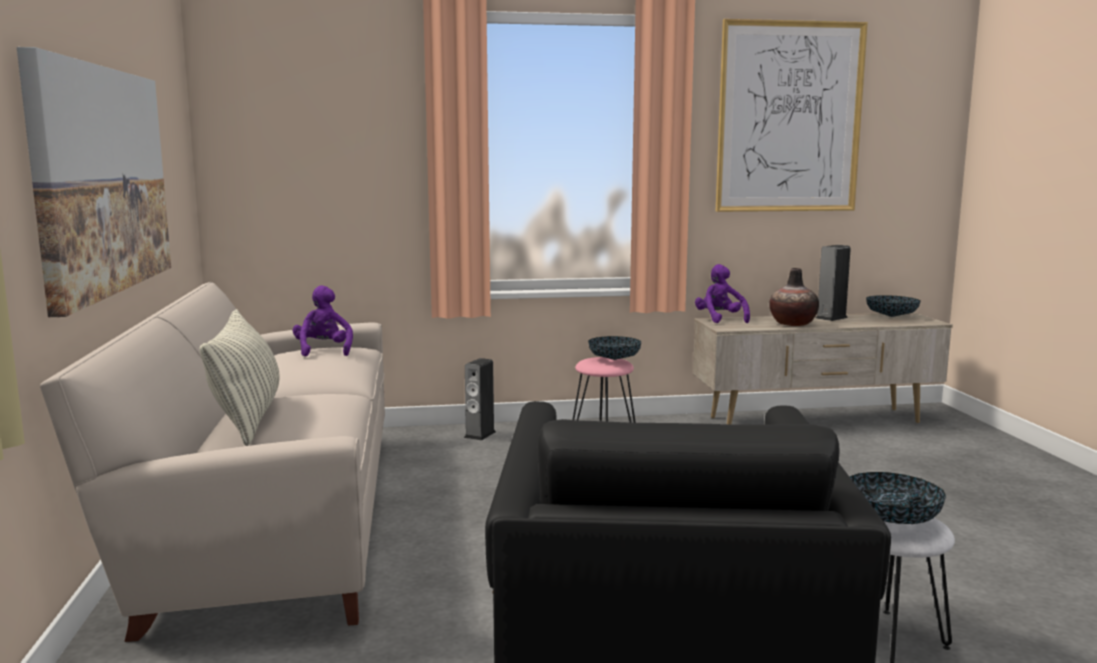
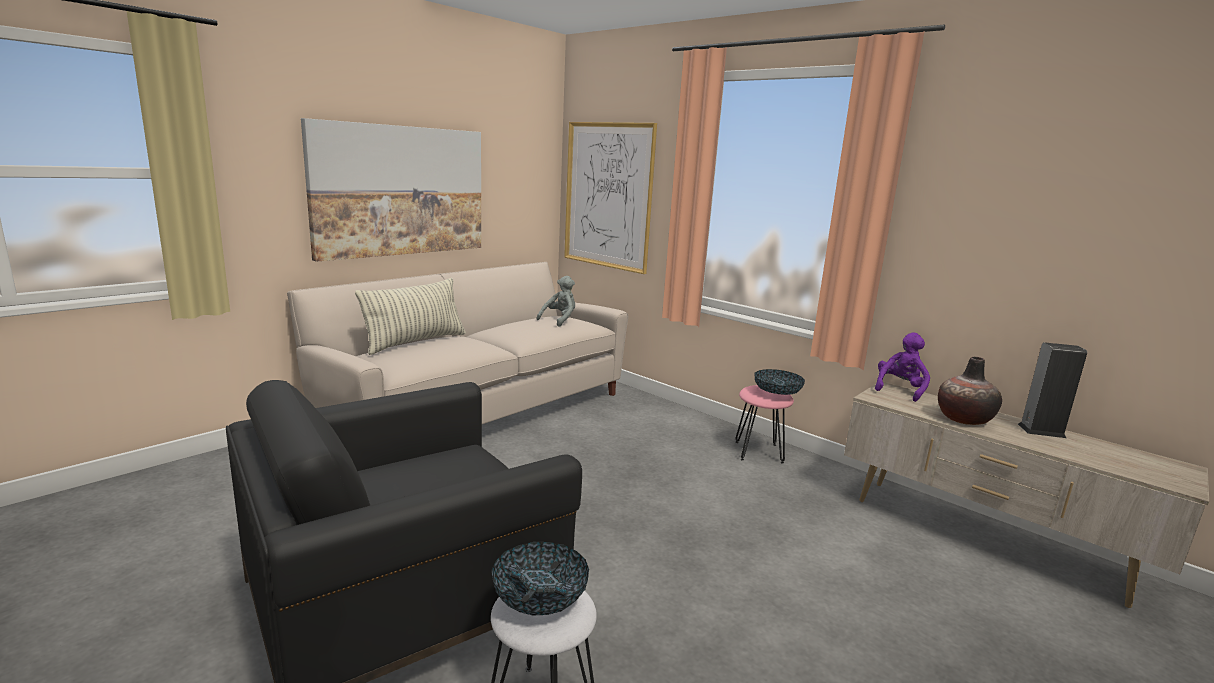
camera: 50 degrees right, 5 degrees up
(323, 351) = (559, 320): purple plush toy -> grey plush toy
(480, 434) = (673, 416): speaker -> none
(789, 118) = (1045, 179): picture -> picture (608, 196)
(891, 317) = (1138, 459): bowl -> none

